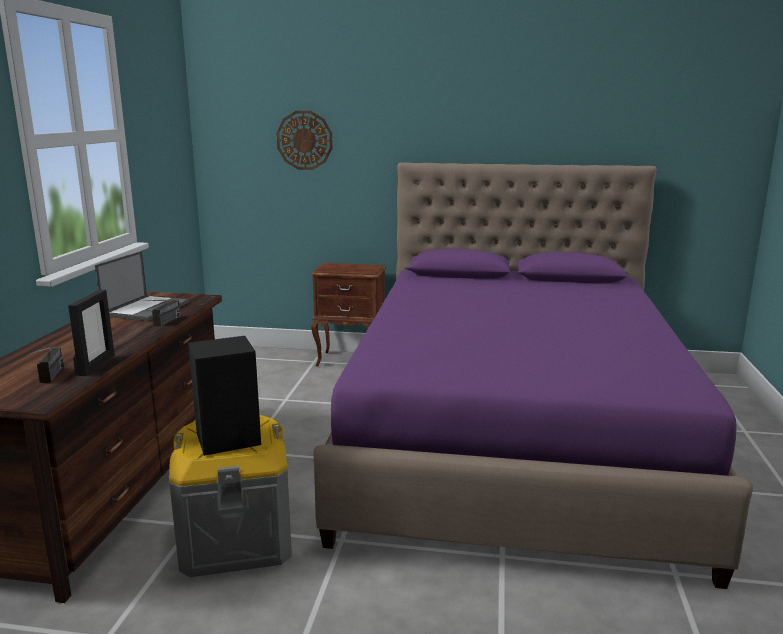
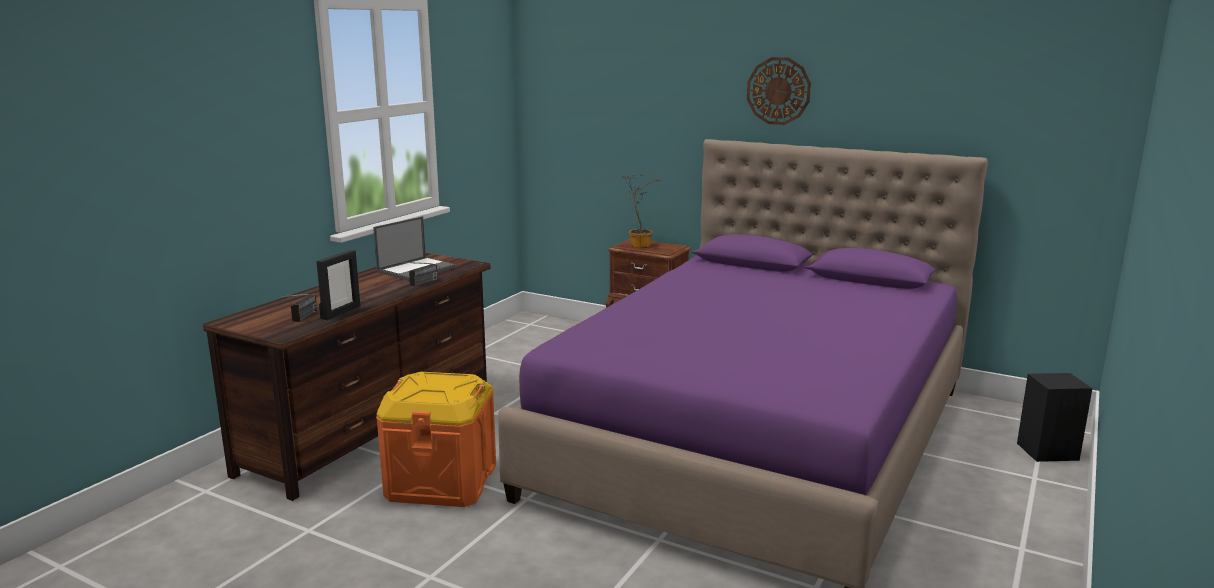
camera: 20 degrees right, 0 degrees up
(230, 438) = (435, 389): black speaker -> black speaker (1048, 451)
(236, 539) = (441, 481): grey storage box -> orange storage box
(304, 140) = (618, 111): wall clock -> wall clock (778, 91)
(338, 267) = (639, 245): none -> potted plant

